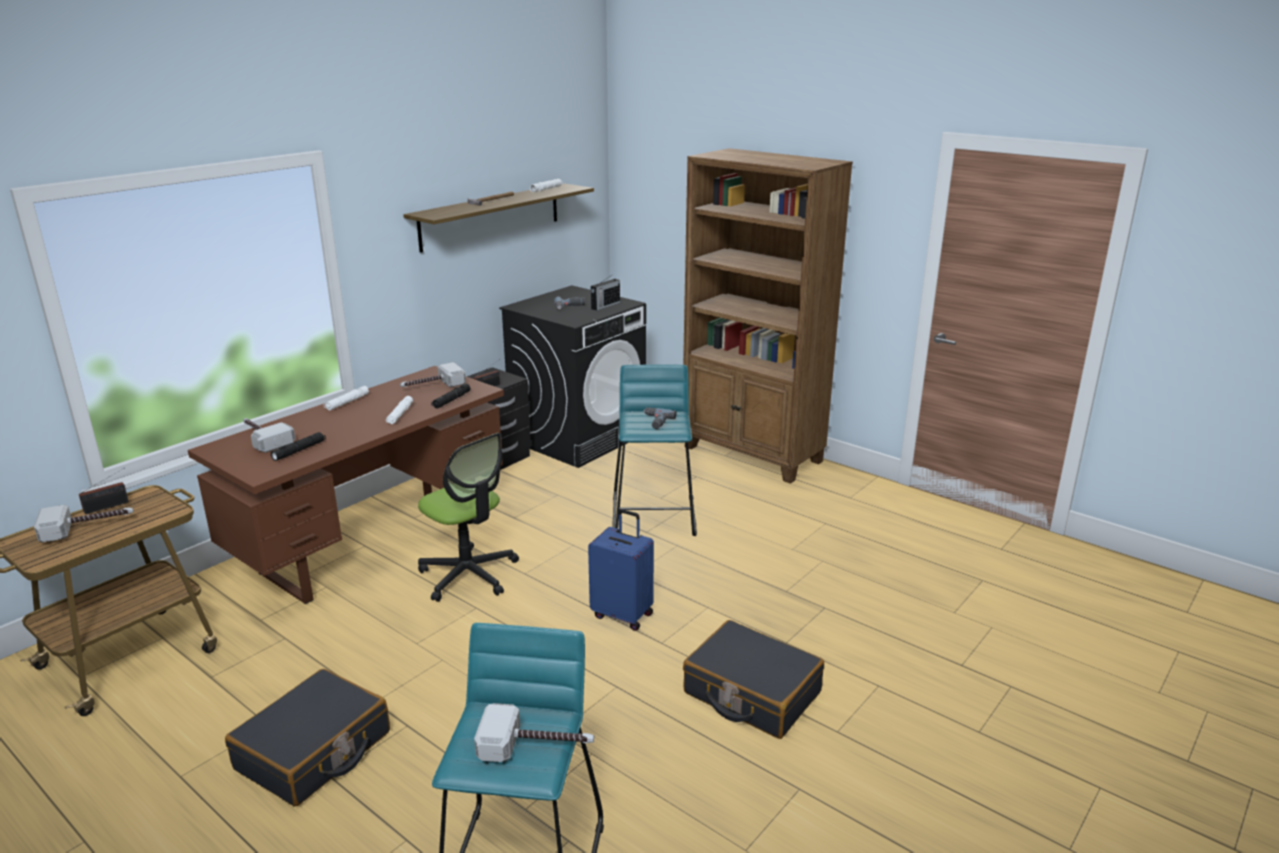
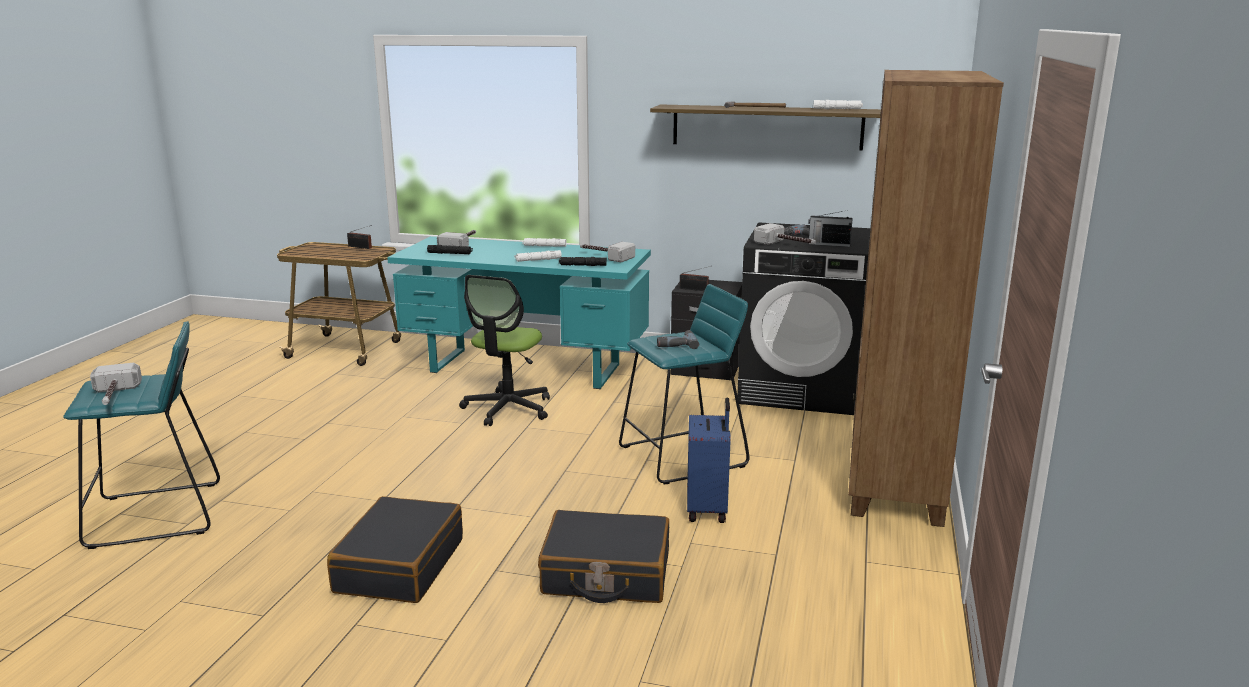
camera: 65 degrees right, 5 degrees down
(88, 527) = (333, 250): hammer -> hammer (786, 245)
(314, 751) = (269, 420): black suitcase -> black suitcase (606, 574)
(374, 543) = (526, 368): brown desk -> turquoise desk
(623, 614) = (492, 480): blue suitcase -> blue suitcase (708, 509)

